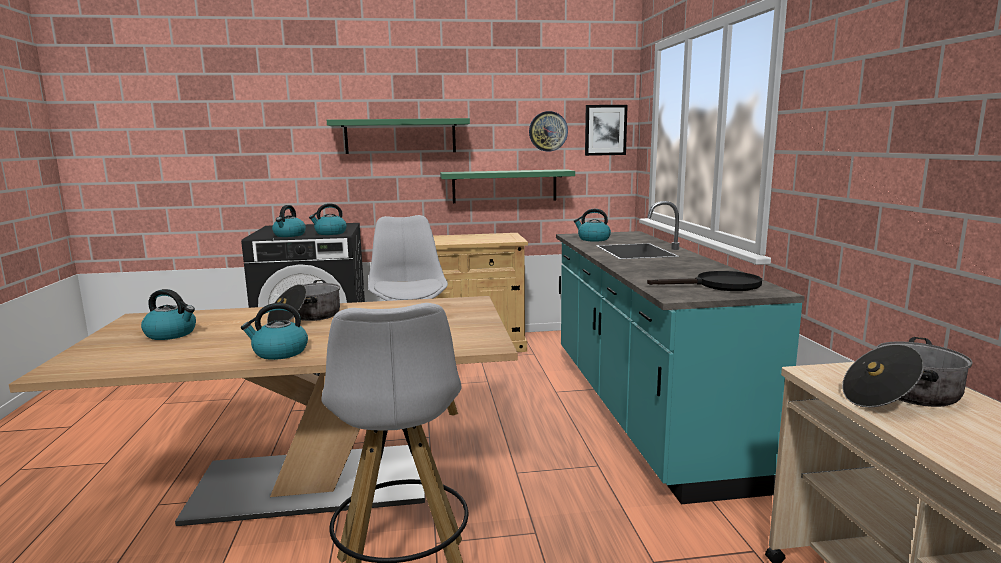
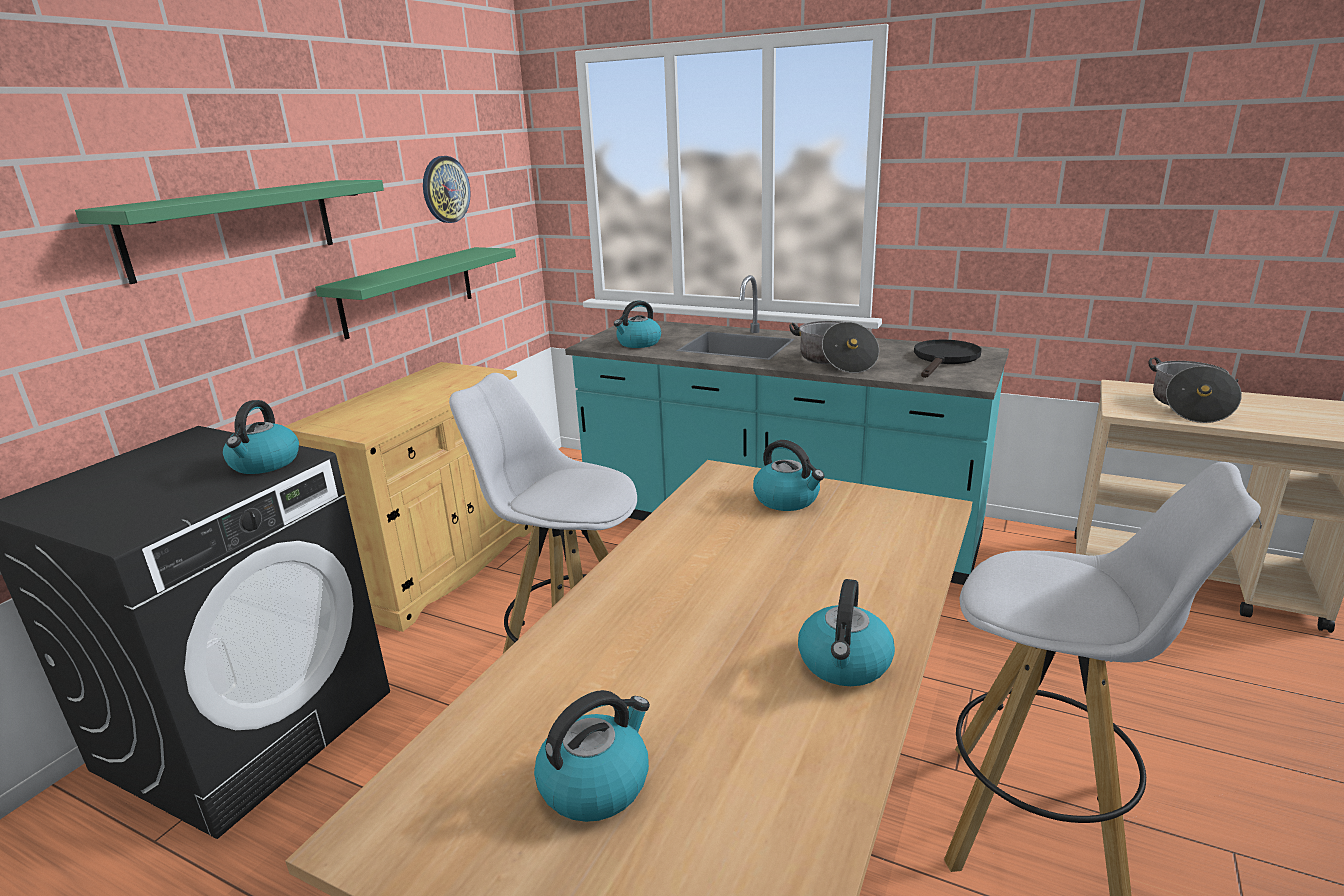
camera: 55 degrees left, 10 degrees up
(289, 235) = (192, 501): kettle -> kettle (787, 499)
(306, 318) = (658, 609): cooking pot -> cooking pot (834, 361)
(605, 130) = (504, 180): picture -> none

